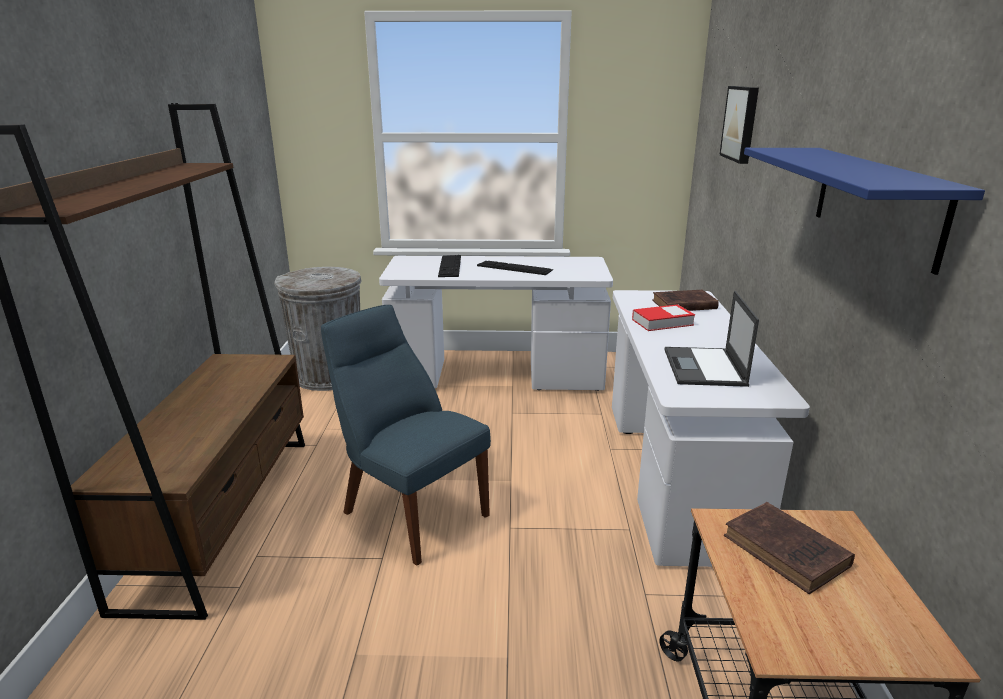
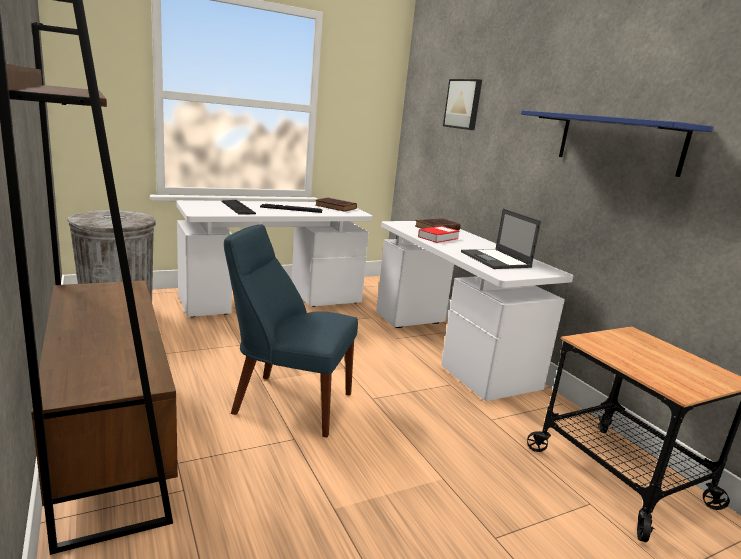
camera: 30 degrees left, 5 degrees down
(788, 553) = (630, 349): brown book -> brown book (336, 207)

